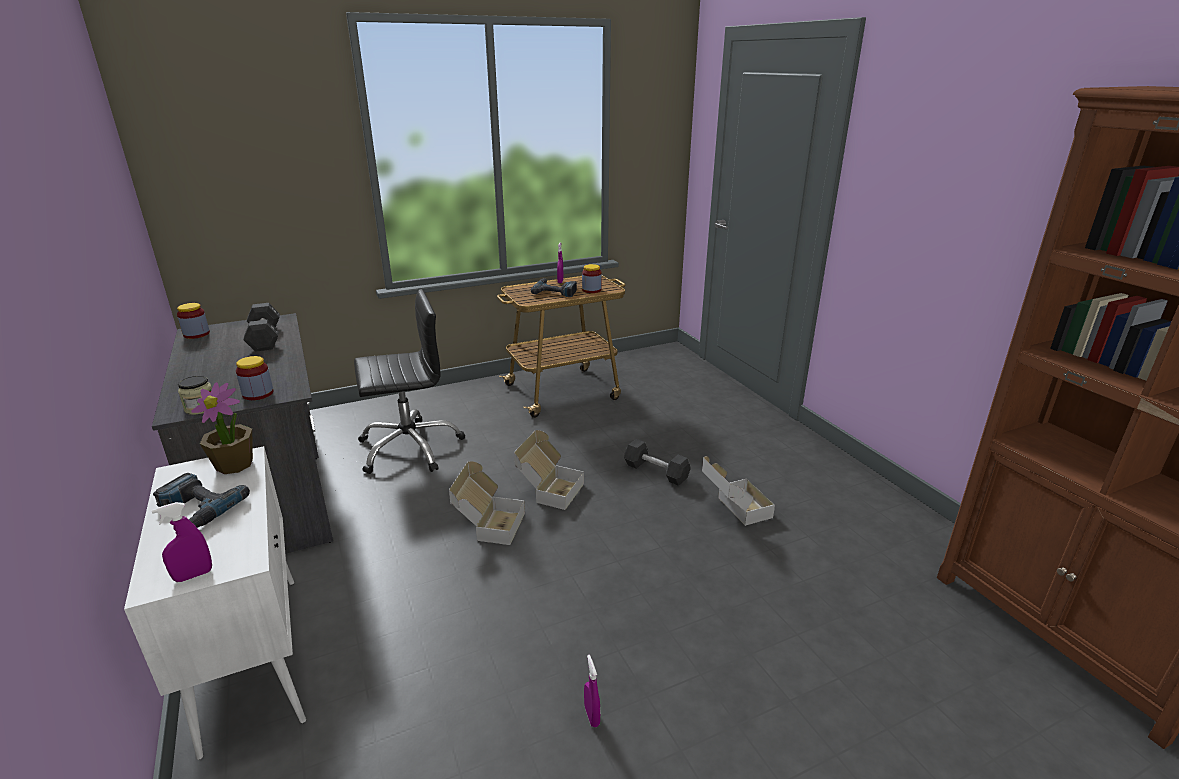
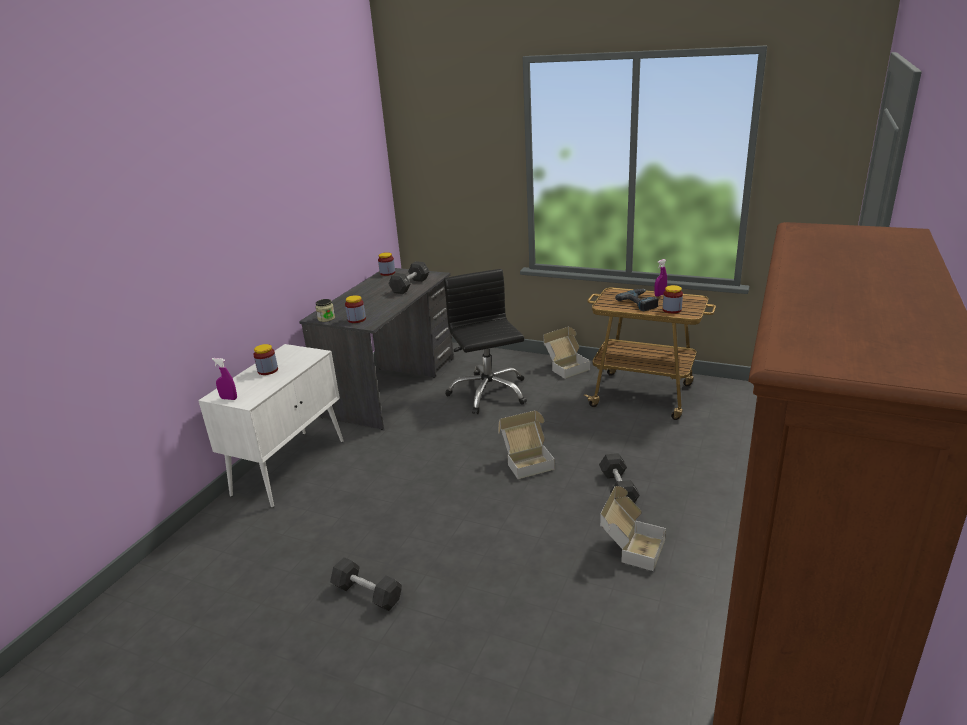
camera: 50 degrees right, 0 degrees up
(196, 510) = (268, 370): power drill -> jar
(235, 464) = (308, 355): potted plant -> none
(410, 447) = (488, 393): black office chair -> black office chair turned 135 degrees counterclockwise
(488, 525) = (463, 463): cardboard box -> cardboard box (566, 367)
(592, 716) = (367, 593): purple spray bottle -> black dumbbell

